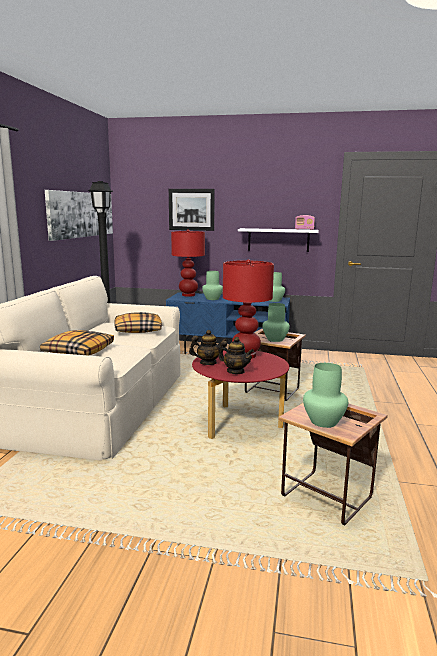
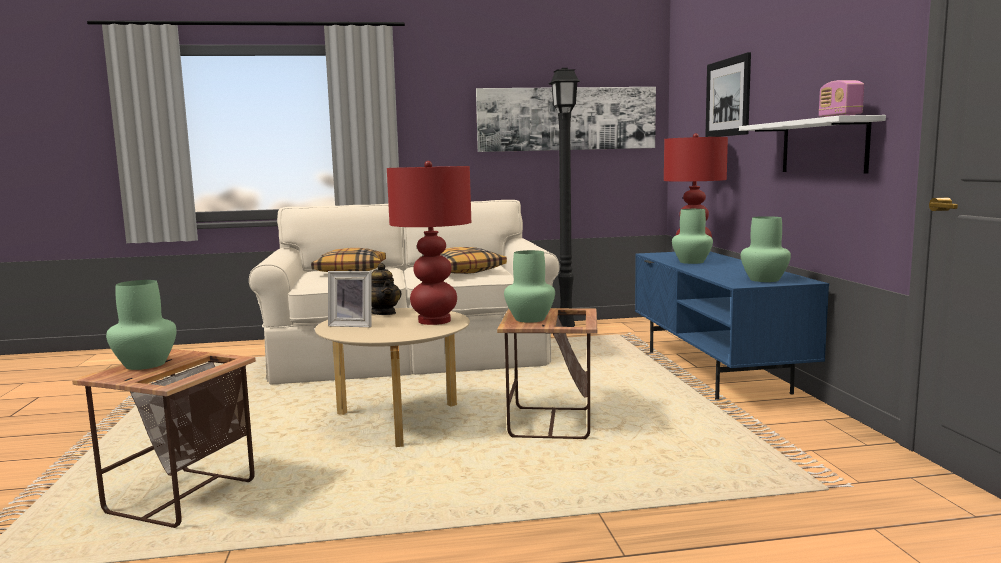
camera: 70 degrees right, 5 degrees down
(235, 372) = (353, 325): teapot -> picture frame
(239, 423) = (398, 421): red coffee table -> beige coffee table

